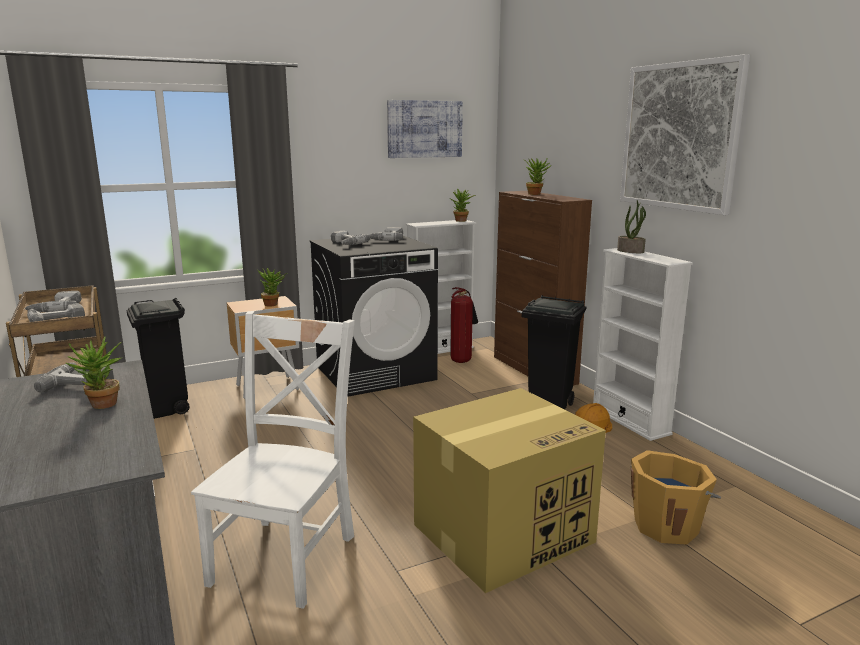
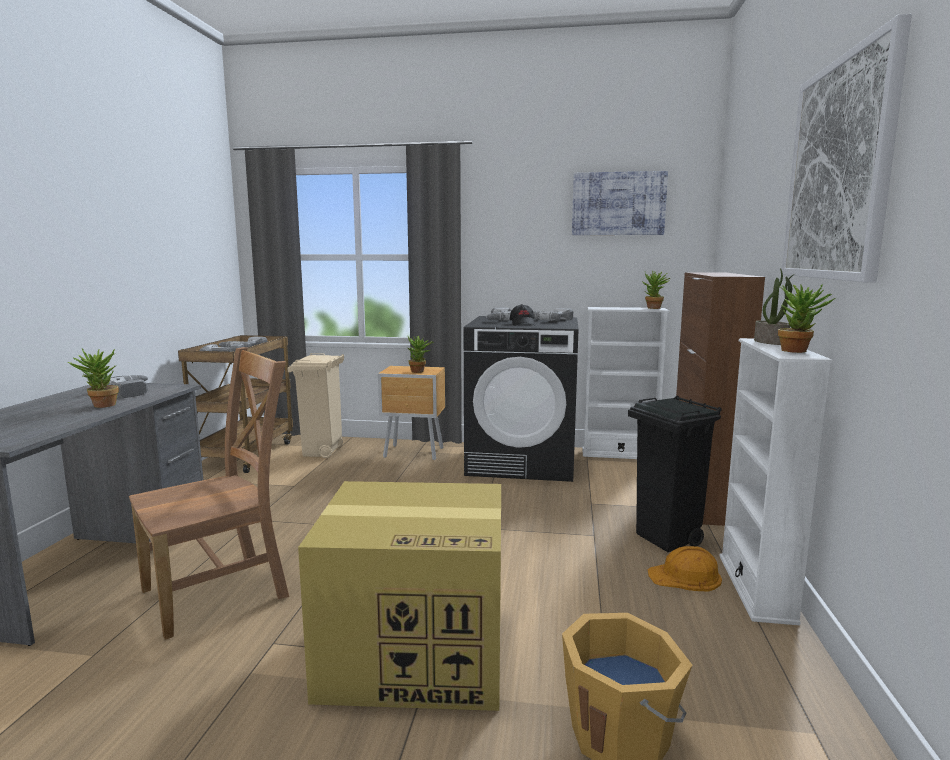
camera: 35 degrees right, 5 degrees down
(168, 409) = (321, 452): black trash can -> beige trash can
(287, 556) = (222, 591): white chair -> brown chair
(380, 247) = (523, 324): none -> black cap
(462, 360) = (628, 469): fire extinguisher -> none
(536, 194) = (717, 273): potted plant -> potted plant (798, 351)

